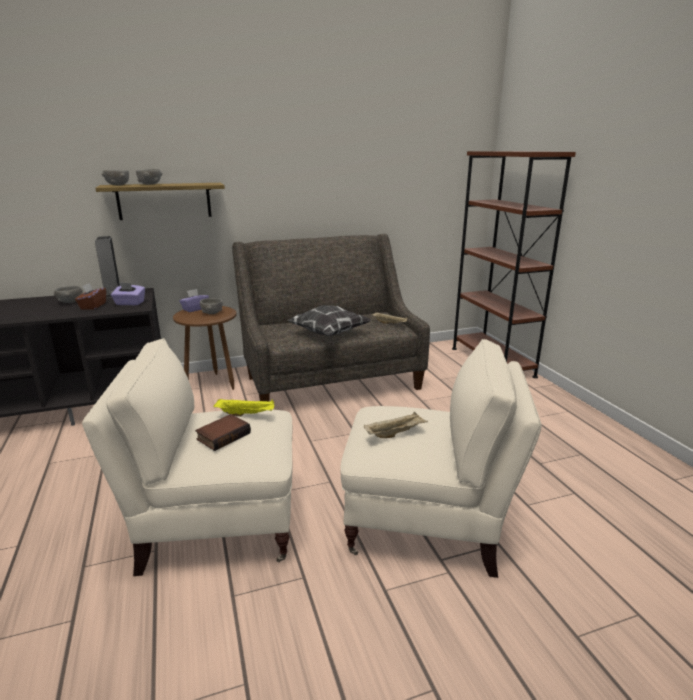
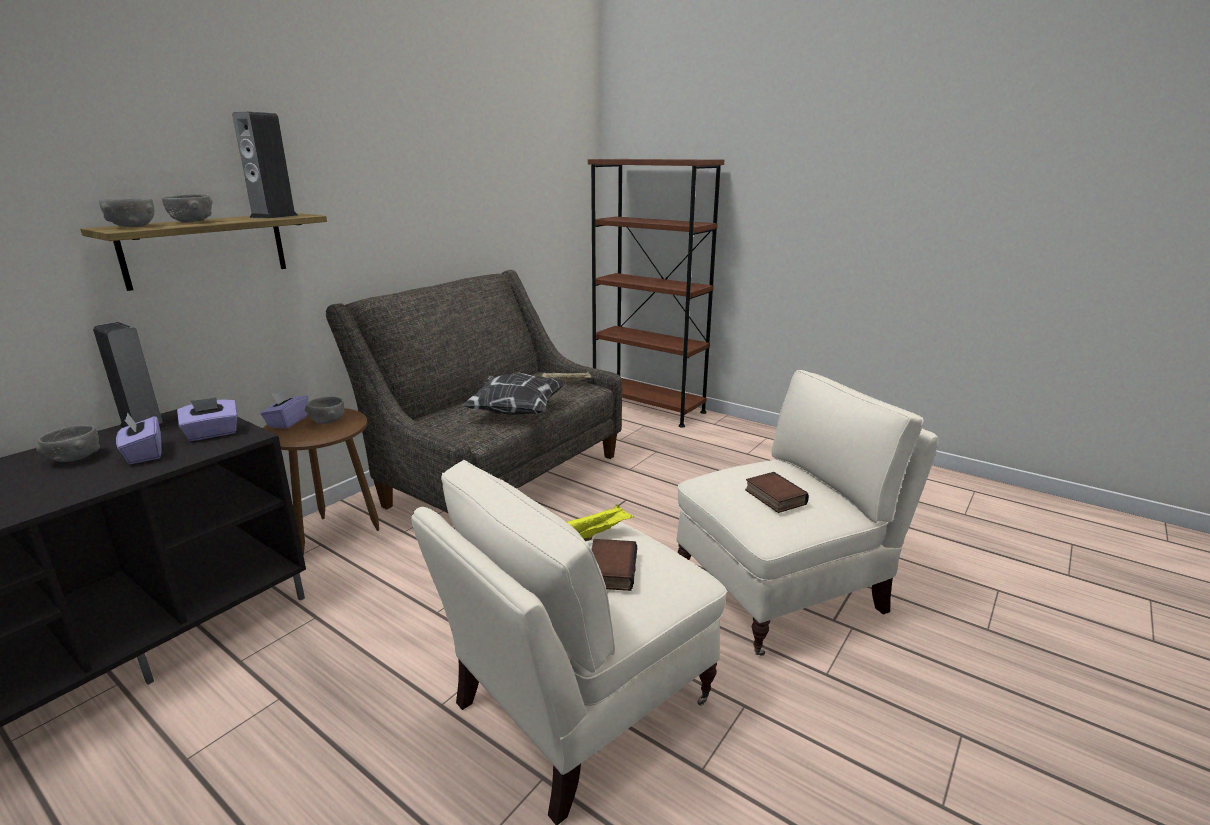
camera: 35 degrees left, 0 degrees up
(93, 306) = (144, 454): brown tissue box -> purple tissue box
(198, 183) = (274, 216): none -> speaker
(395, 433) = (773, 497): beige tray -> book

